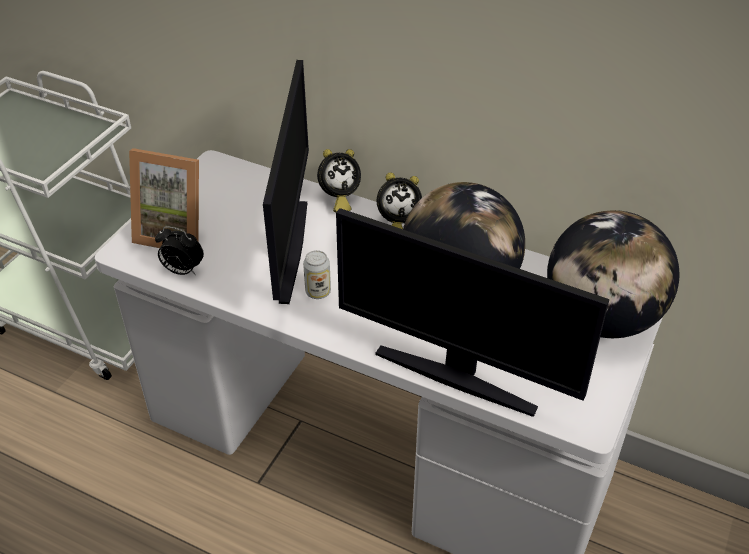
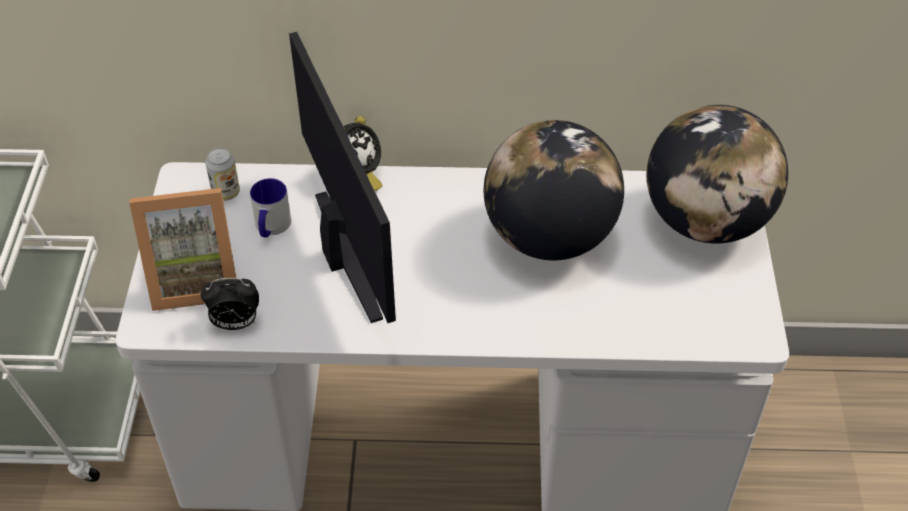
camera: 25 degrees left, 5 degrees up
(252, 214) = (271, 227): none -> mug
(318, 292) = (405, 294): can -> can (226, 192)
(397, 224) = (441, 186): alarm clock -> none
(456, 376) = (605, 335): monitor -> none

